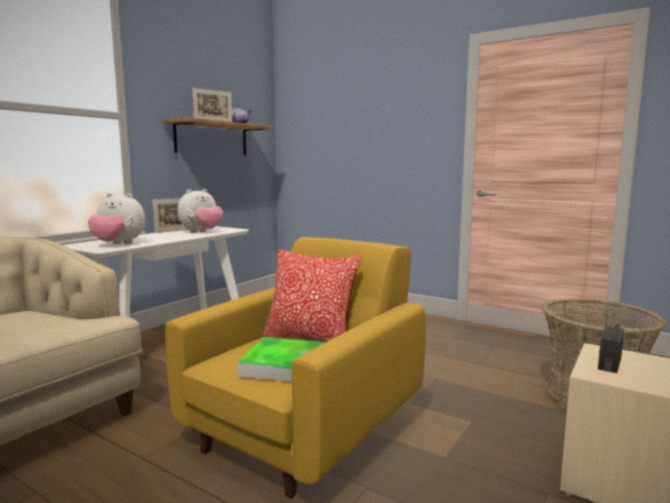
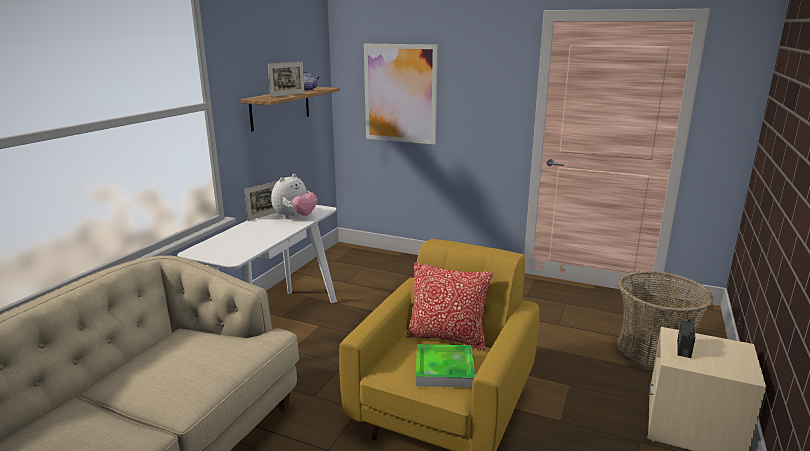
camera: 10 degrees left, 10 degrees up
(118, 244) = (237, 249): plush toy -> none
(334, 134) = (400, 93): none -> picture

